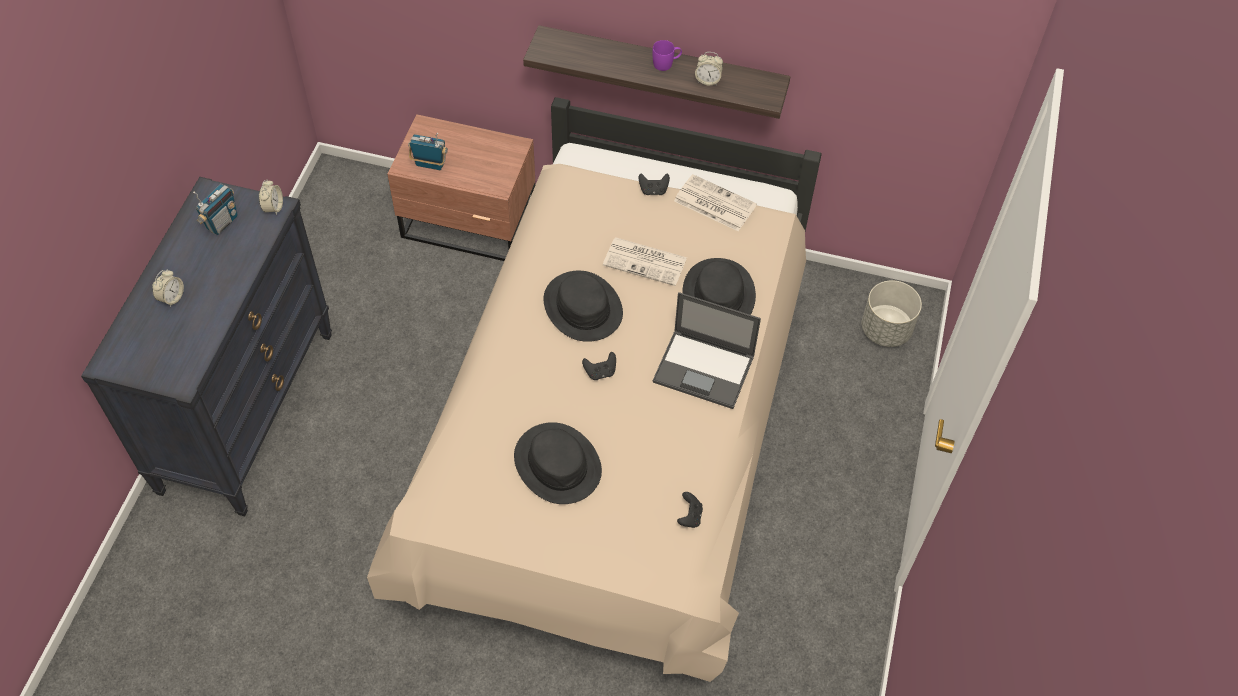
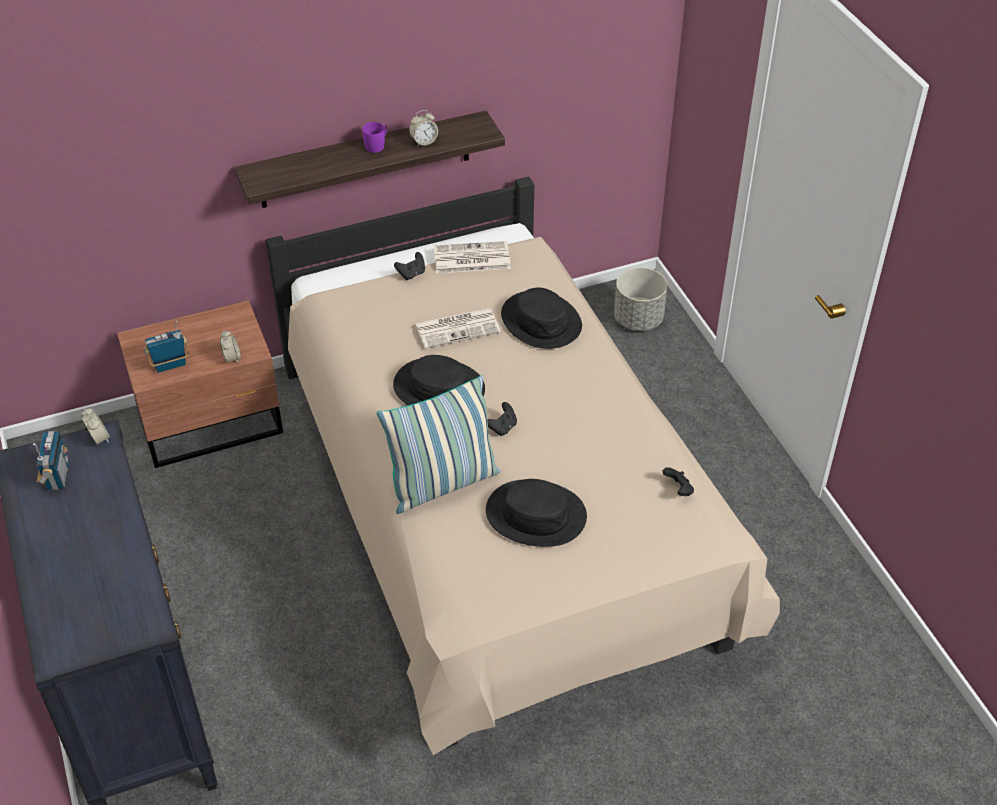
camera: 35 degrees left, 10 degrees down
(172, 298) = (68, 565): alarm clock -> alarm clock (232, 358)
(513, 392) = (443, 483): none -> pillow
(705, 369) = (584, 379): laptop -> none

